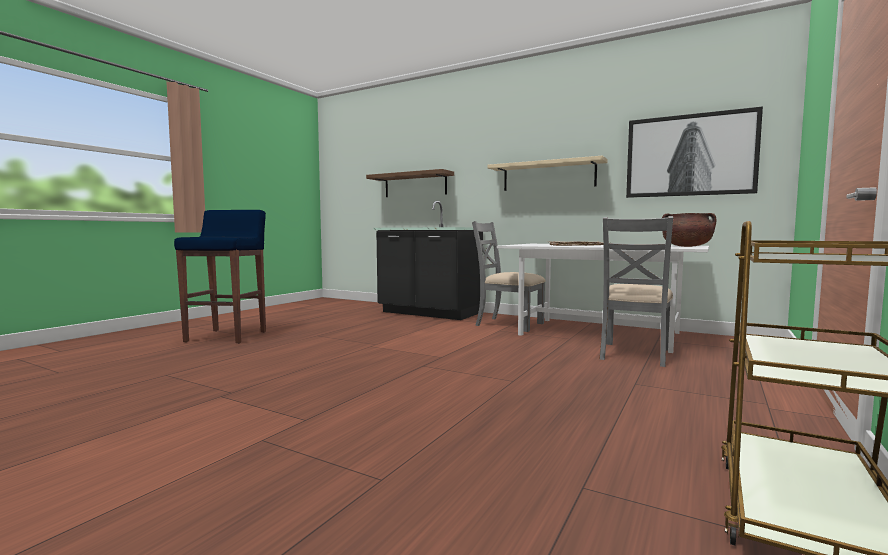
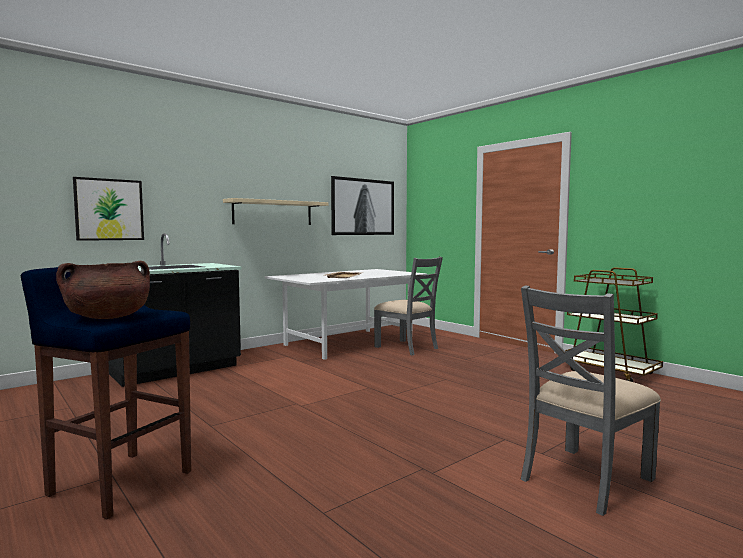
camera: 70 degrees left, 0 degrees up
(415, 185) = (109, 209): brown shelf -> picture
(508, 324) = (282, 355): grey chair -> grey chair (584, 478)
(686, 246) = (394, 271): brown cooking pot -> brown cooking pot (108, 317)

